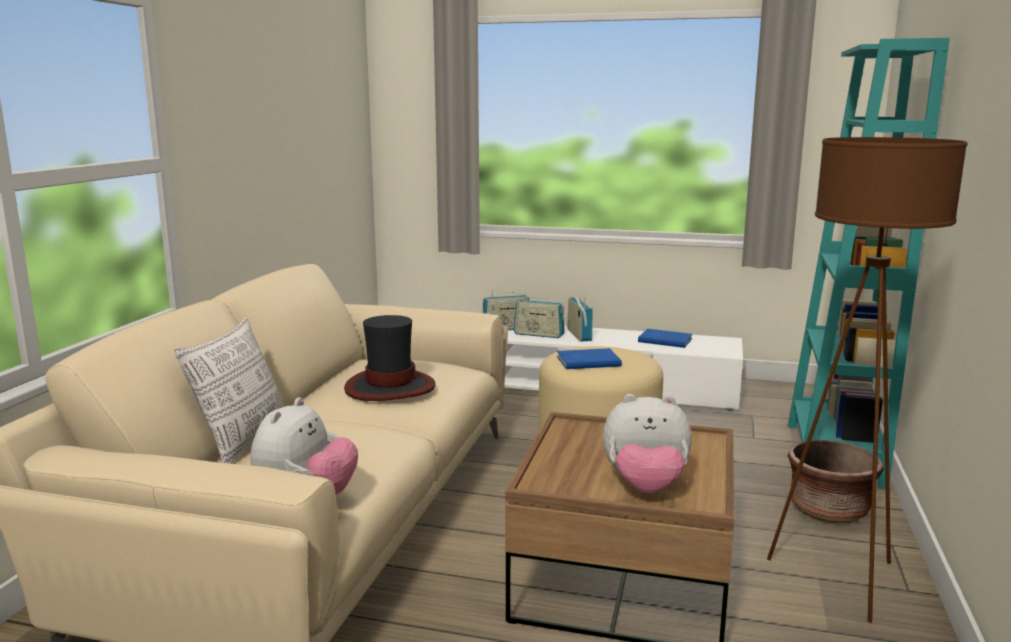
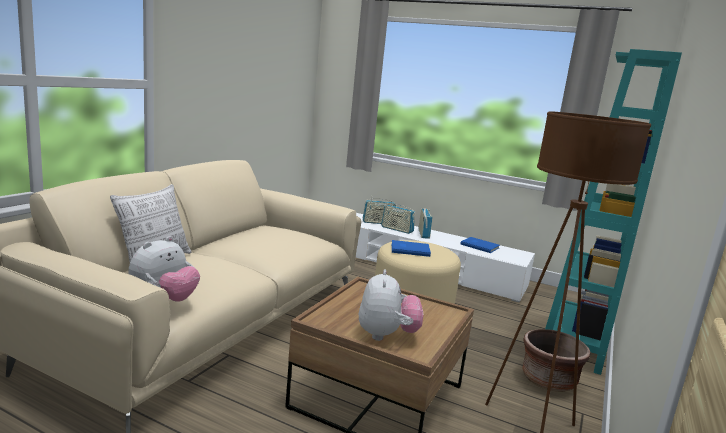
camera: 10 degrees right, 0 degrees up
(389, 387) = (265, 244): hat -> none
(645, 487) = (386, 335): plush toy -> plush toy turned 105 degrees counterclockwise

